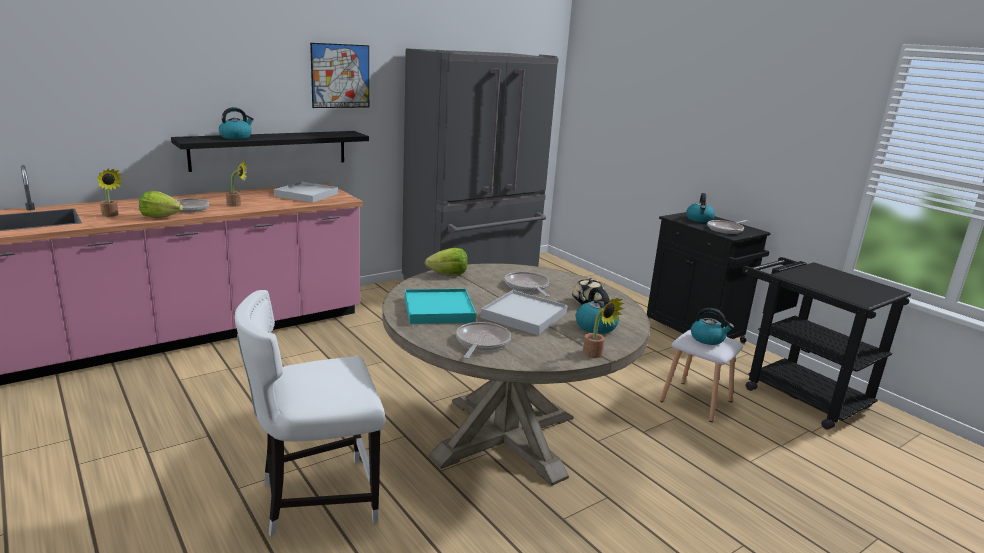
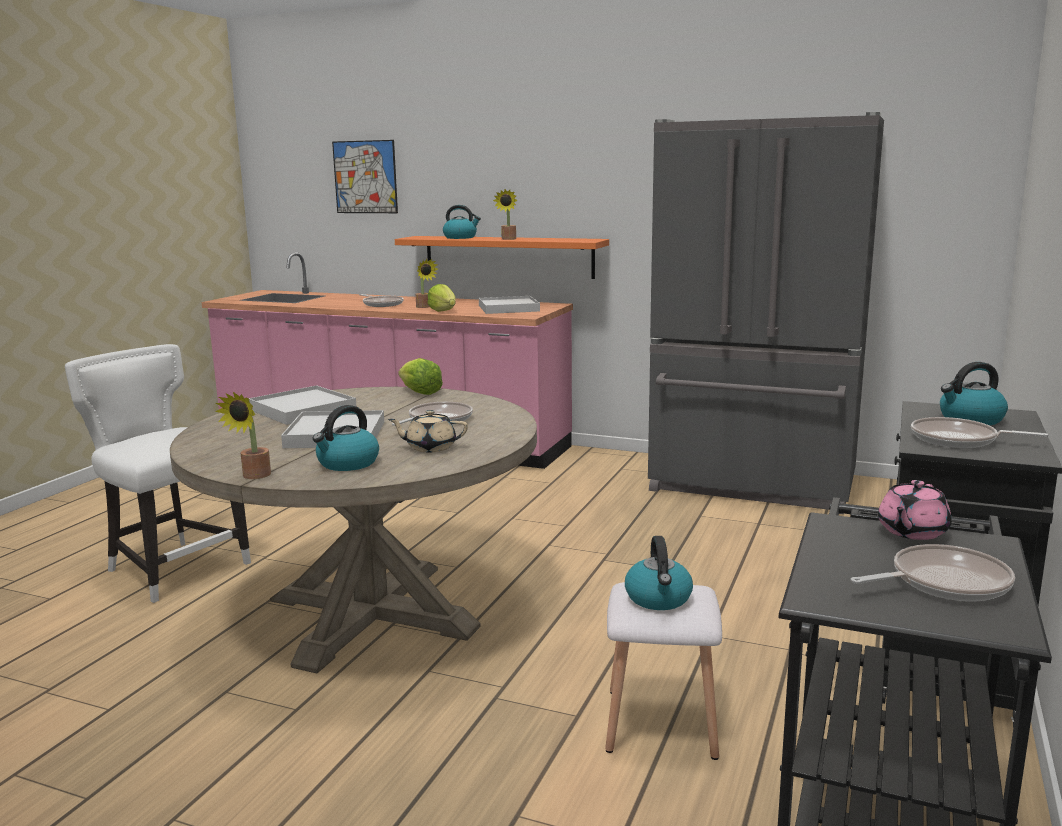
camera: 60 degrees right, 5 degrees down
(111, 215) = (326, 301): potted plant -> potted plant (508, 239)
(160, 216) = (346, 306): lettuce -> lettuce (443, 311)
(270, 150) = (508, 256): black shelf -> orange shelf
(340, 76) = (593, 168): picture -> picture (365, 177)
(439, 309) = (303, 410): turquoise tray -> white tray
(481, 342) = (231, 436): frying pan -> frying pan (943, 582)
(804, 270) = (911, 531): none -> pink teapot

